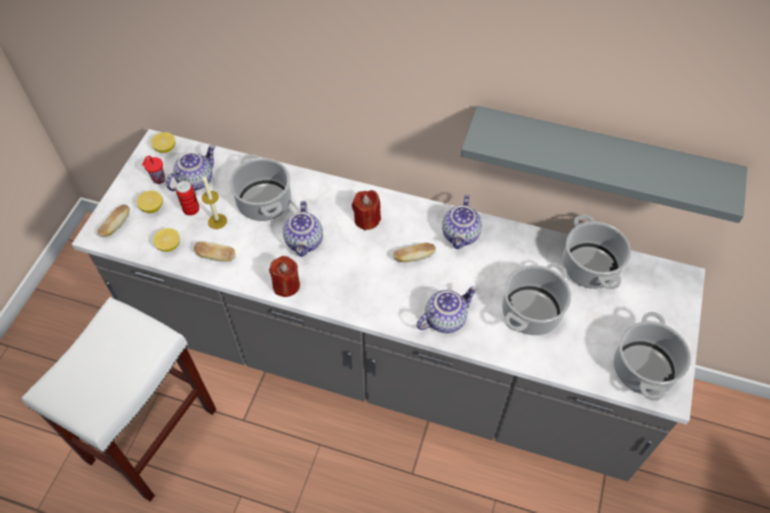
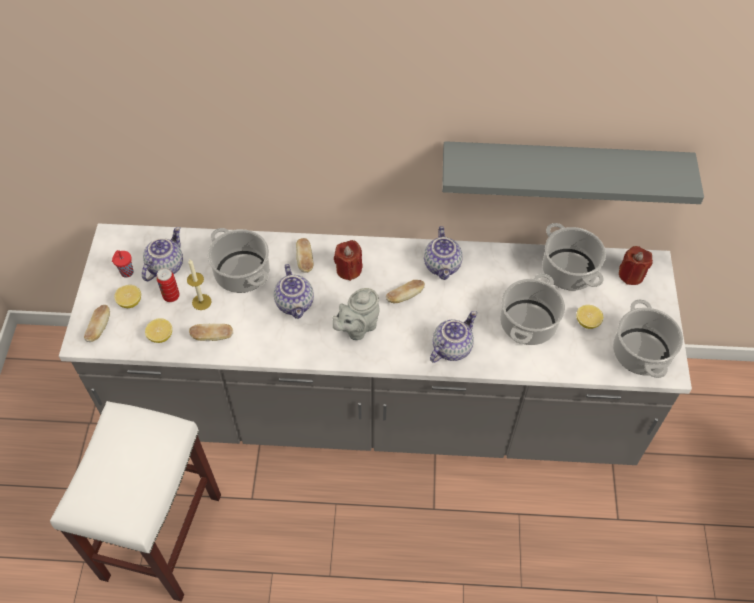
camera: 15 degrees left, 0 degrees up
(165, 148) = (123, 240): lemon -> lemon (587, 322)
(286, 285) = (291, 349): red candle -> red candle (631, 275)
(327, 202) = (305, 260): none -> bread
(357, 278) = (357, 328): none -> grey teapot

